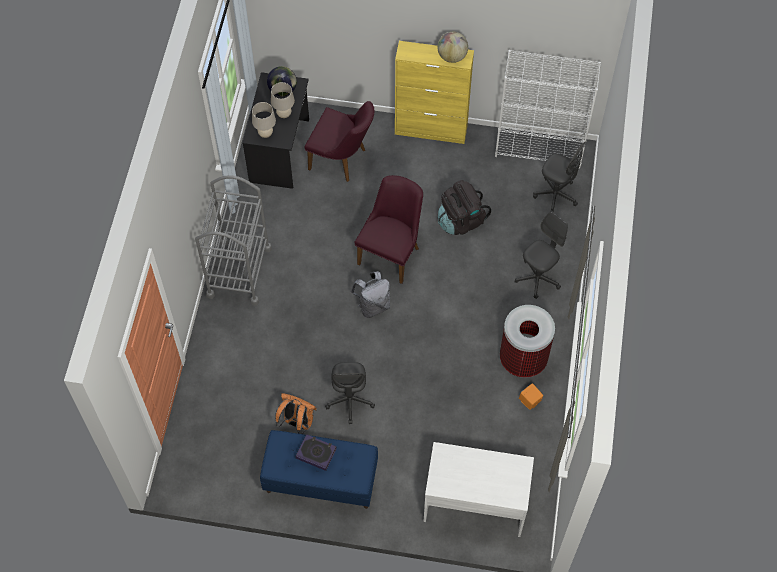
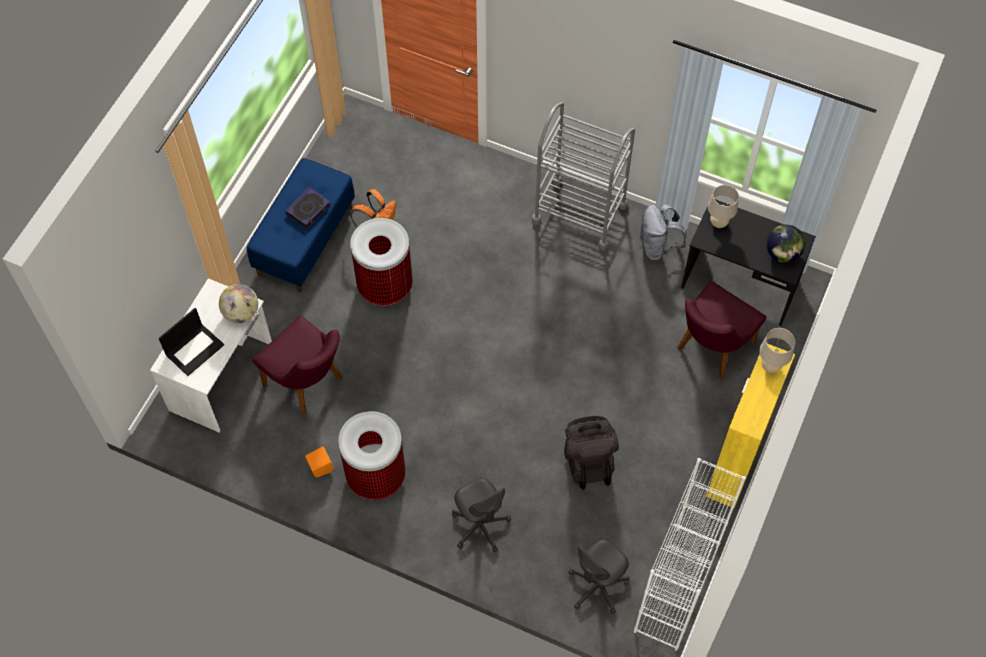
camera: 105 degrees right, 0 degrees up
(284, 114) = (744, 247): beige table lamp -> beige table lamp (770, 366)
(350, 401) = (385, 286): grey office chair -> trash can
(373, 305) = (497, 335): grey backpack -> grey backpack (658, 247)
(392, 252) = (563, 372): purple chair -> purple chair (309, 384)
(452, 56) = (754, 410): globe -> globe (241, 313)
(496, 481) = (194, 349): none -> laptop

